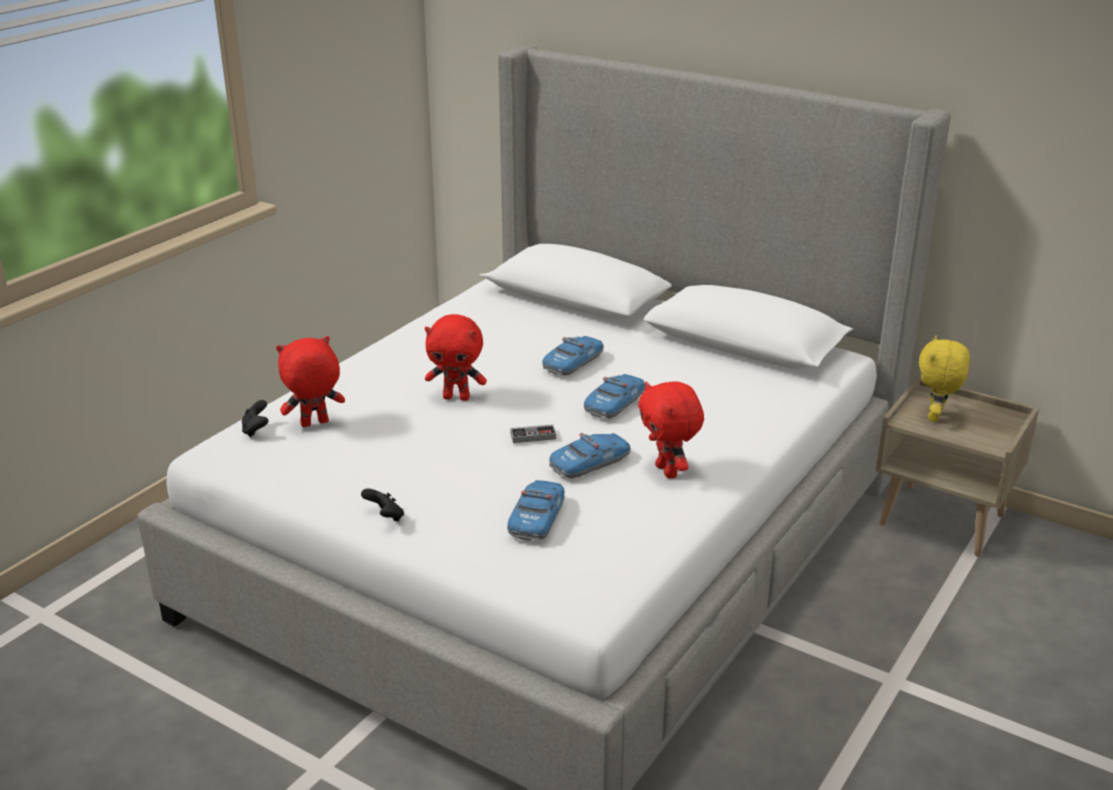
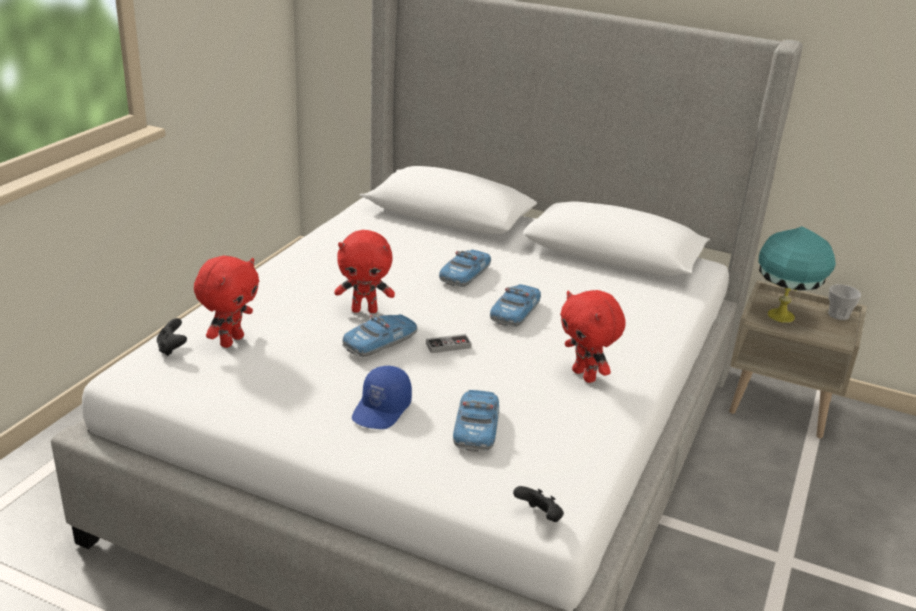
camera: 10 degrees left, 0 degrees up
(314, 424) = (231, 341): red plush toy -> red plush toy turned 150 degrees clockwise
(385, 517) = (325, 434): black game controller -> black game controller (539, 517)
(448, 497) = (382, 410): none -> blue cap
(590, 463) = (510, 370): toy car -> toy car (380, 342)
(935, 417) = (782, 316): yellow plush toy -> turquoise table lamp
(1003, 417) = (838, 315): none -> cup

